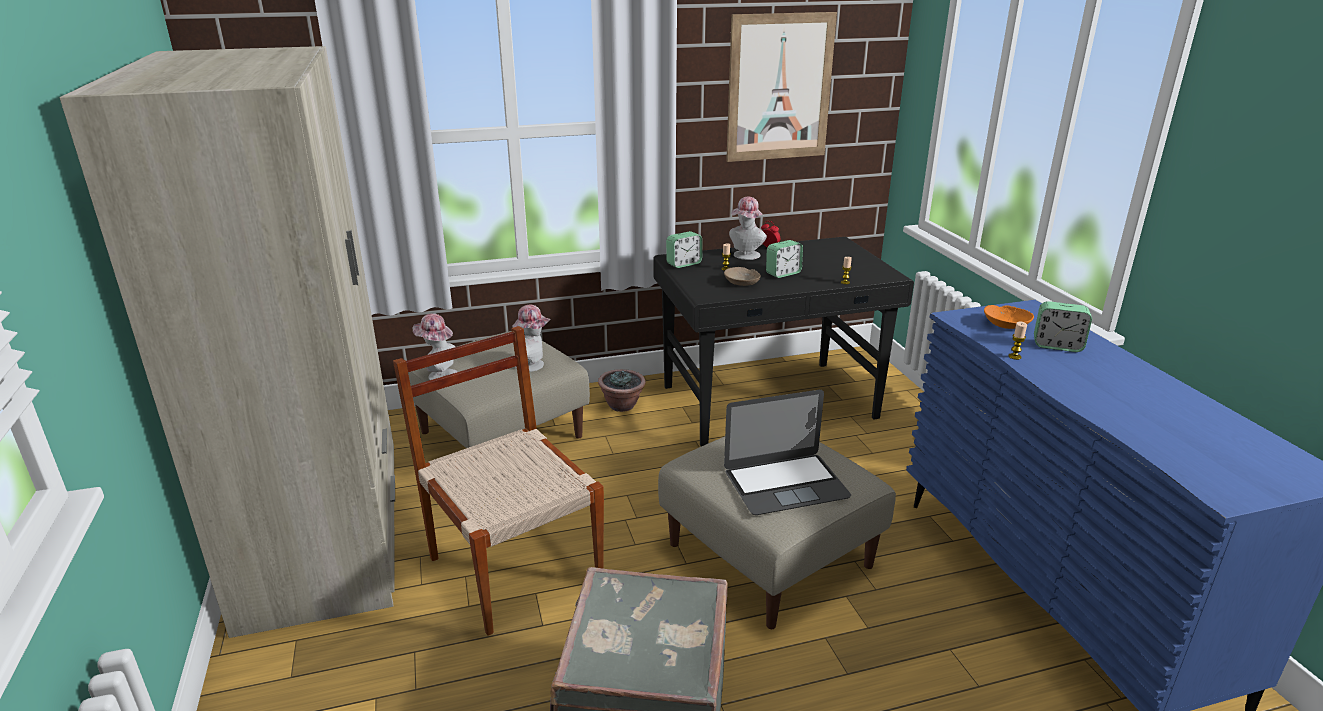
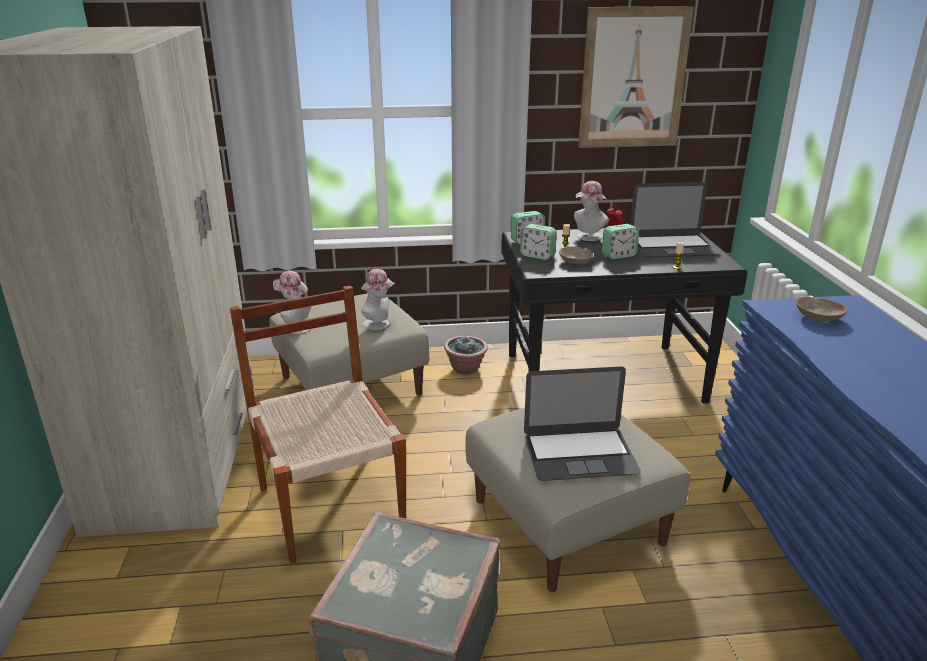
camera: 10 degrees right, 0 degrees up
(834, 260) = (673, 246): none -> laptop
(1005, 324) = (817, 317): orange bowl -> beige bowl
(1014, 356) = (816, 349): candle -> none
(1057, 346) = (866, 342): alarm clock -> alarm clock (537, 256)

